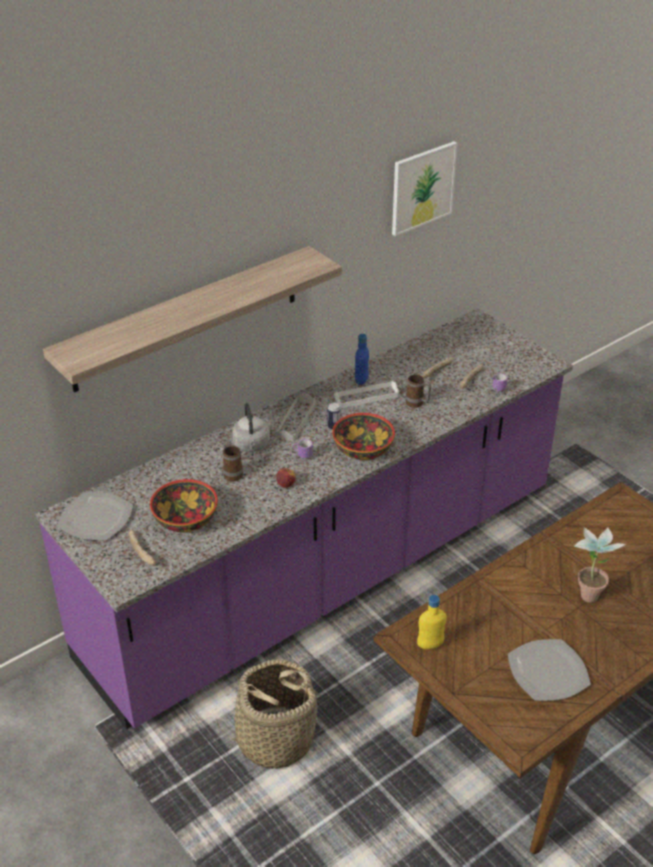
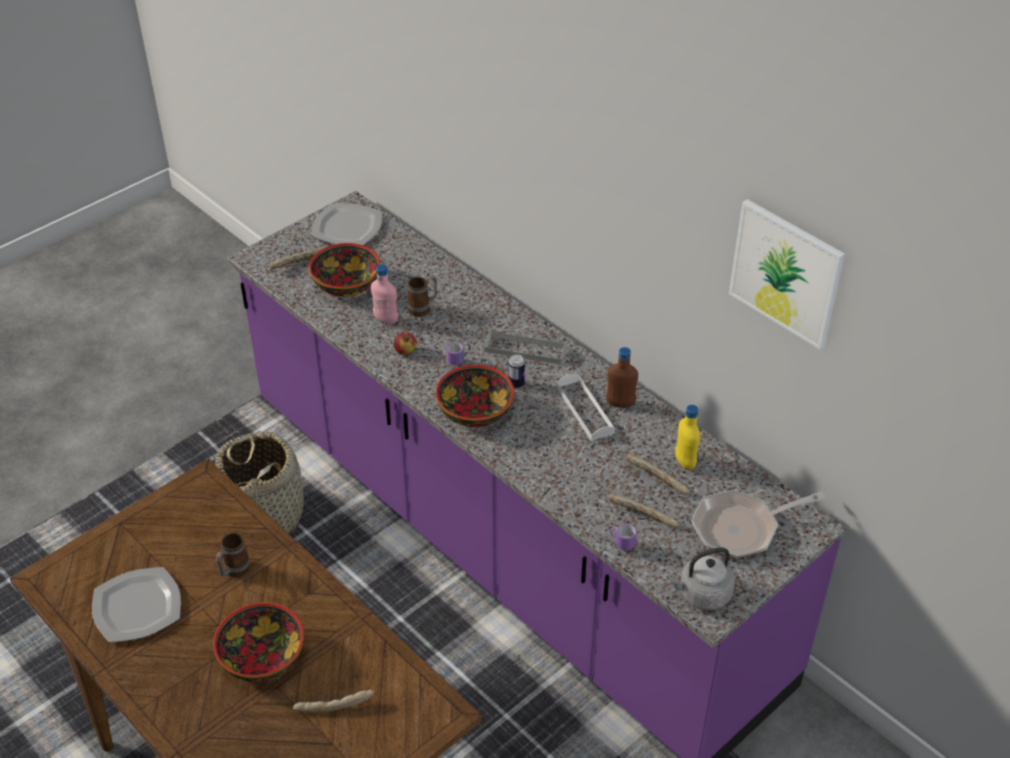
camera: 85 degrees right, 5 degrees up
(187, 318) = (492, 147): shelf -> none
(241, 495) = (386, 319): none -> pink bottle
(252, 445) = (473, 319): grey kettle -> grey kettle (702, 594)
(361, 380) = (620, 404): blue bottle -> brown bottle
(417, 404) = (577, 460): mug -> mug (234, 572)
(430, 645) = (188, 504): yellow bottle -> yellow bottle (685, 461)
(480, 344) = (741, 528): none -> frying pan
(589, 591) = (261, 657): potted plant -> bowl
(625, 551) = (334, 705): none -> bread

